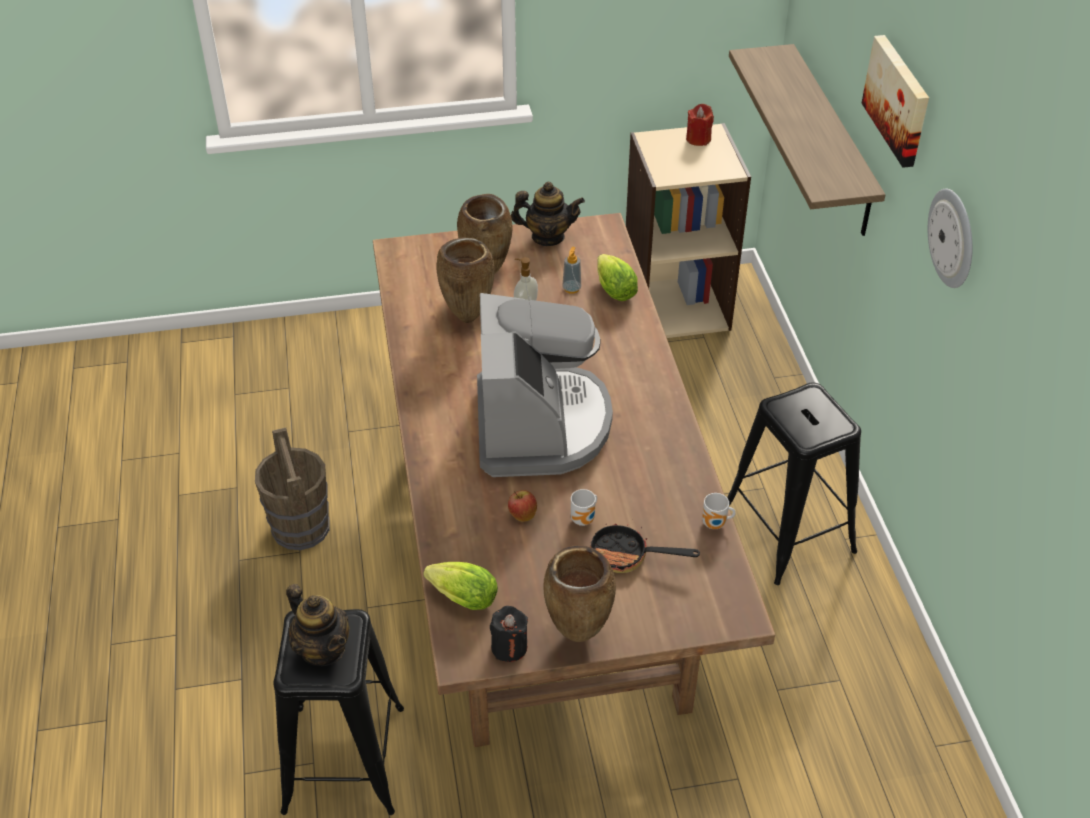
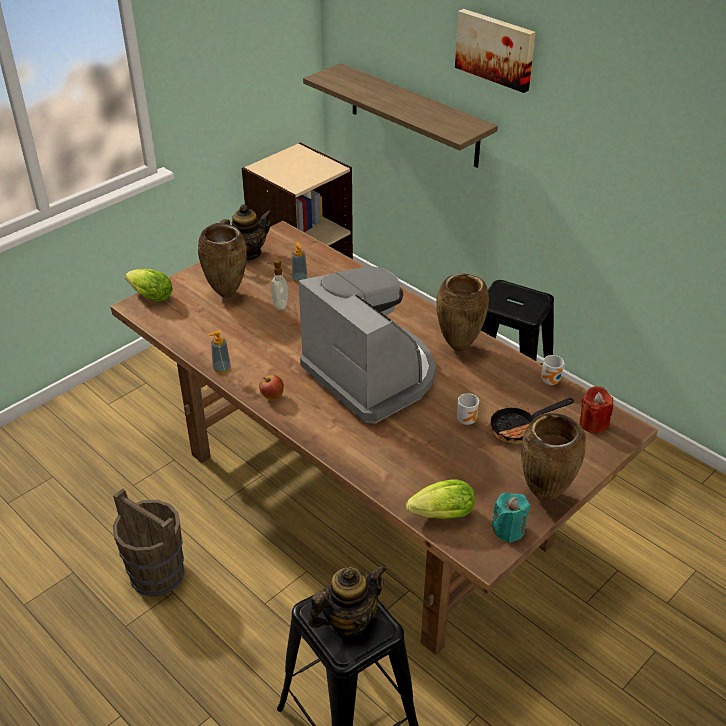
camera: 35 degrees left, 5 degrees down
(323, 649) = (348, 620): teapot -> teapot turned 45 degrees counterclockwise
(409, 351) = (221, 368): none -> soap dispenser
(468, 317) = (243, 327): brown vase -> brown vase (458, 346)
(509, 647) = (508, 529): black candle -> turquoise candle
(522, 515) = (423, 438): apple -> apple (272, 397)
(613, 289) = (329, 268): lettuce -> lettuce (149, 296)
(698, 139) = (293, 157): red candle -> red candle (593, 423)
(953, 238) = (595, 121): wall clock -> none

